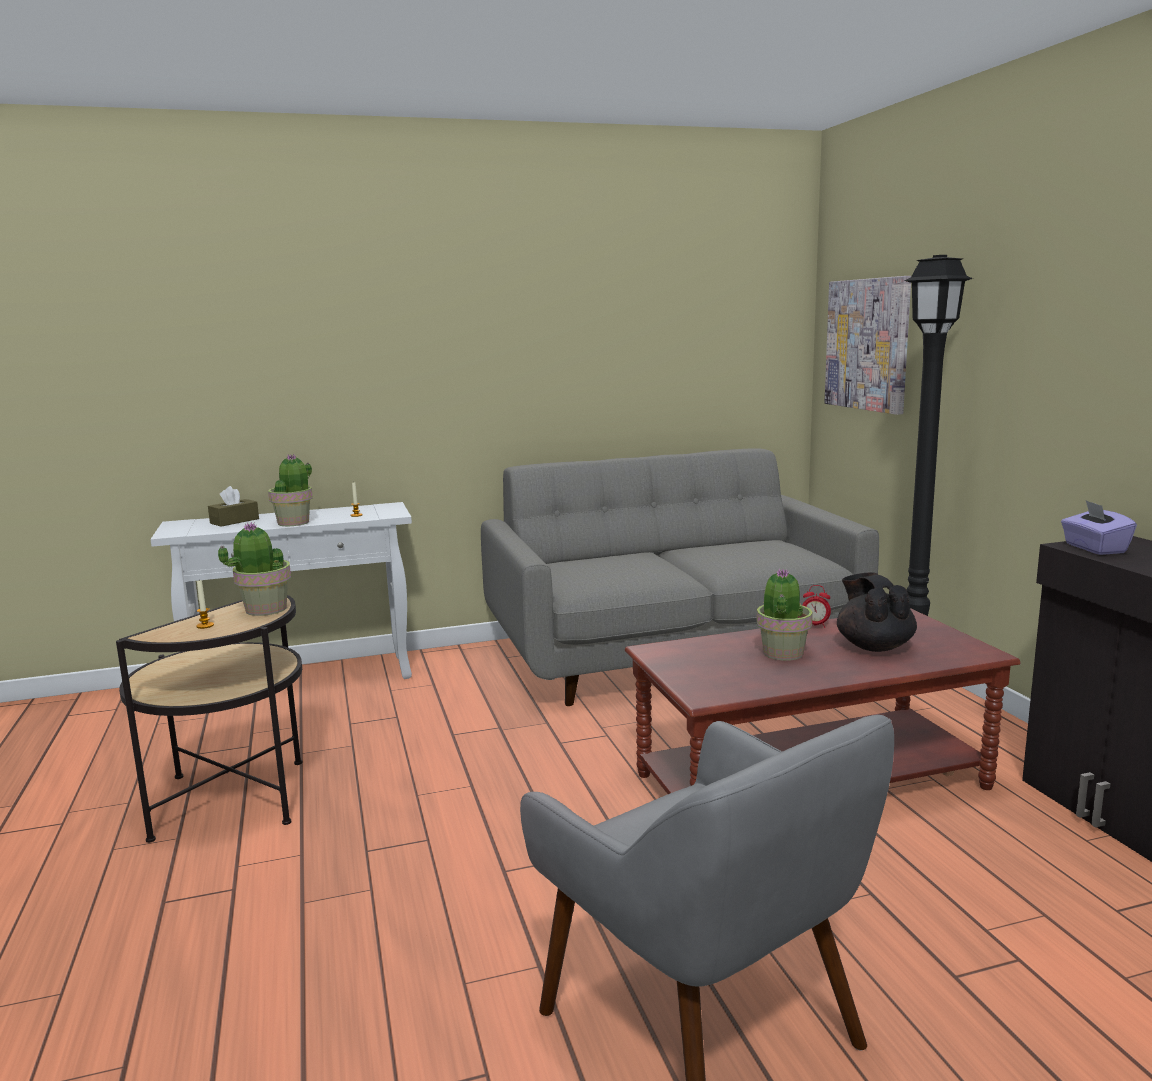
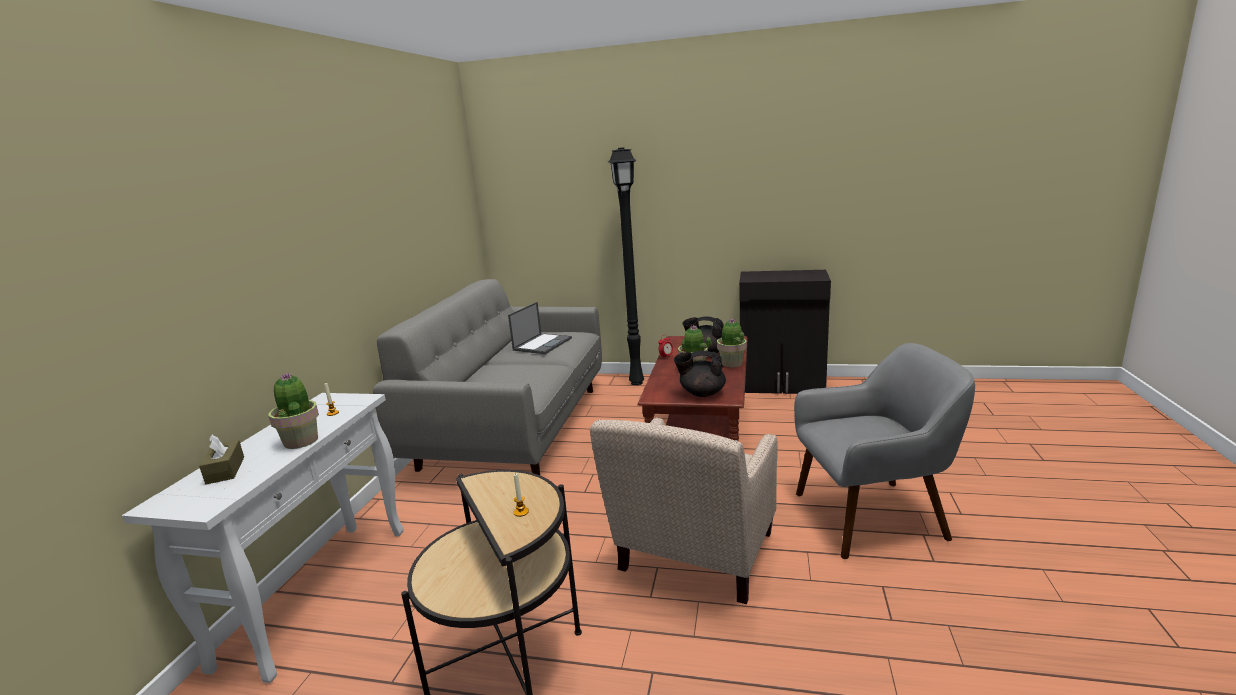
camera: 60 degrees left, 5 degrees up
(265, 609) = (511, 483): potted plant -> potted plant (731, 363)
(461, 861) = (692, 558): none -> beige armchair
(700, 675) = (701, 393): none -> black teapot
(741, 554) = (542, 344): none -> laptop
(867, 344) = (538, 202): picture -> none
(1094, 548) = (756, 278): purple tissue box -> none

